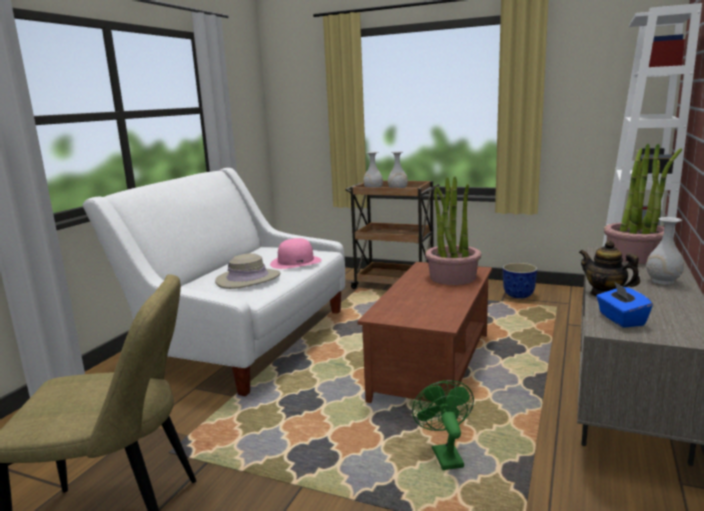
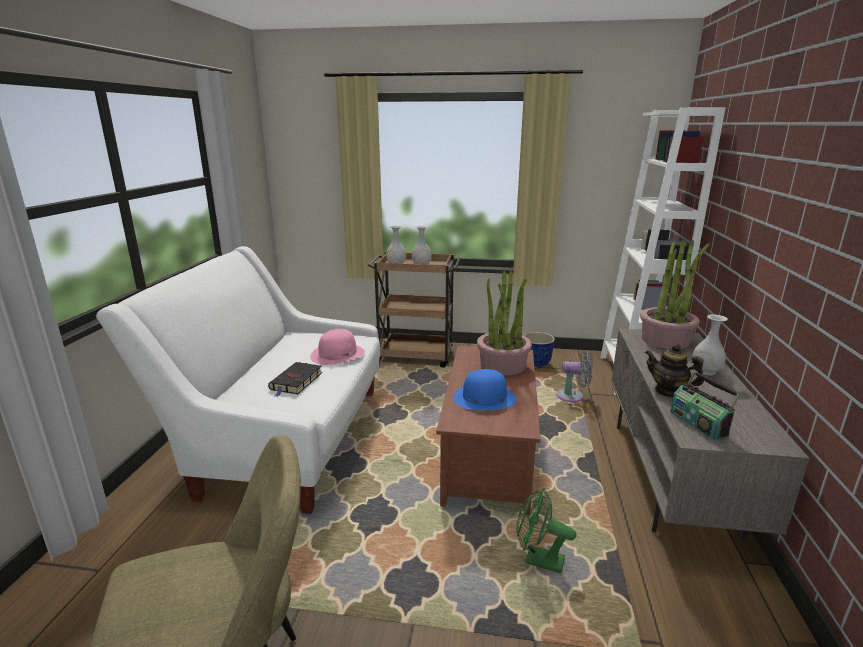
camera: 15 degrees left, 5 degrees up
(248, 279) = (296, 382): beige hat -> black book
(418, 300) = (484, 398): none -> blue hat
(444, 454) = (538, 560): green fan -> green fan turned 45 degrees counterclockwise
(546, 325) = (573, 396): none -> grey fan
(621, 319) = (699, 423): blue tissue box -> radio

